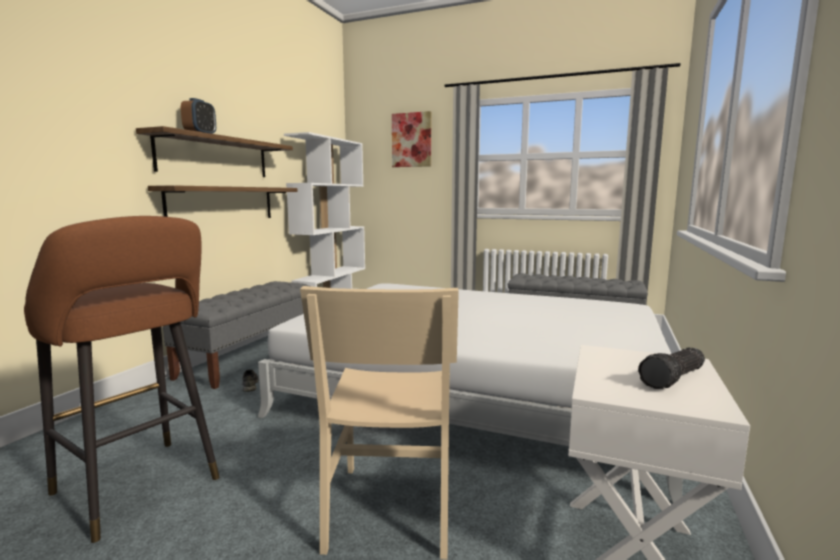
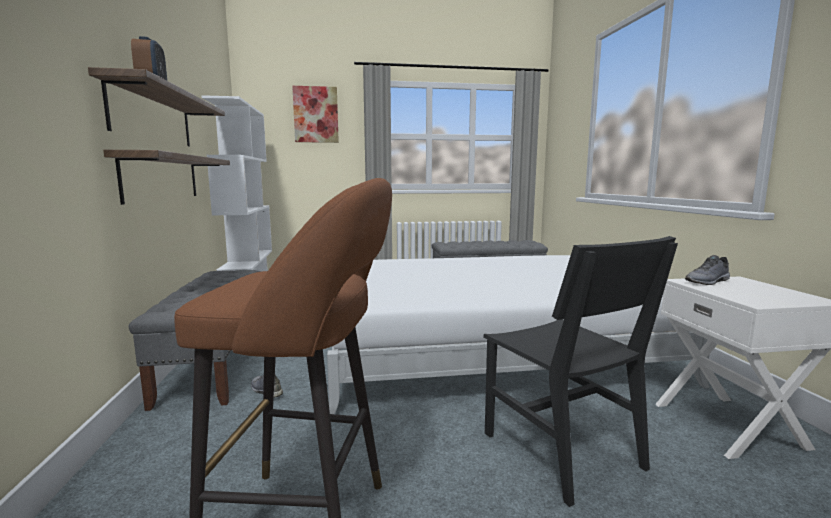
camera: 30 degrees left, 0 degrees up
(390, 507) = (561, 450): beige chair -> black chair
(626, 357) = (708, 282): none -> grey shoe
(674, 379) = (762, 289): flashlight -> none

